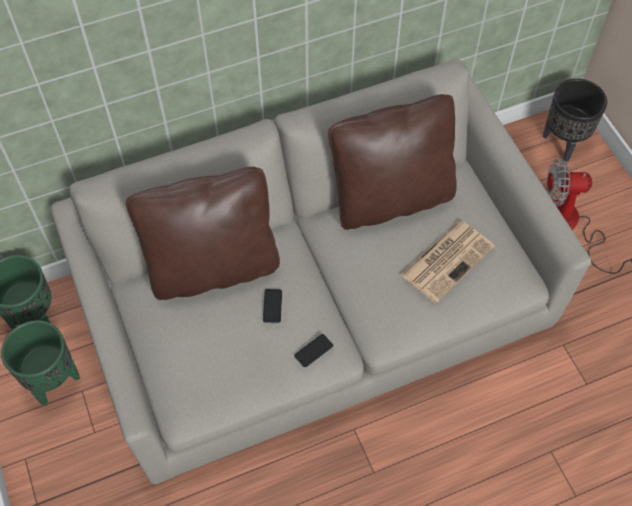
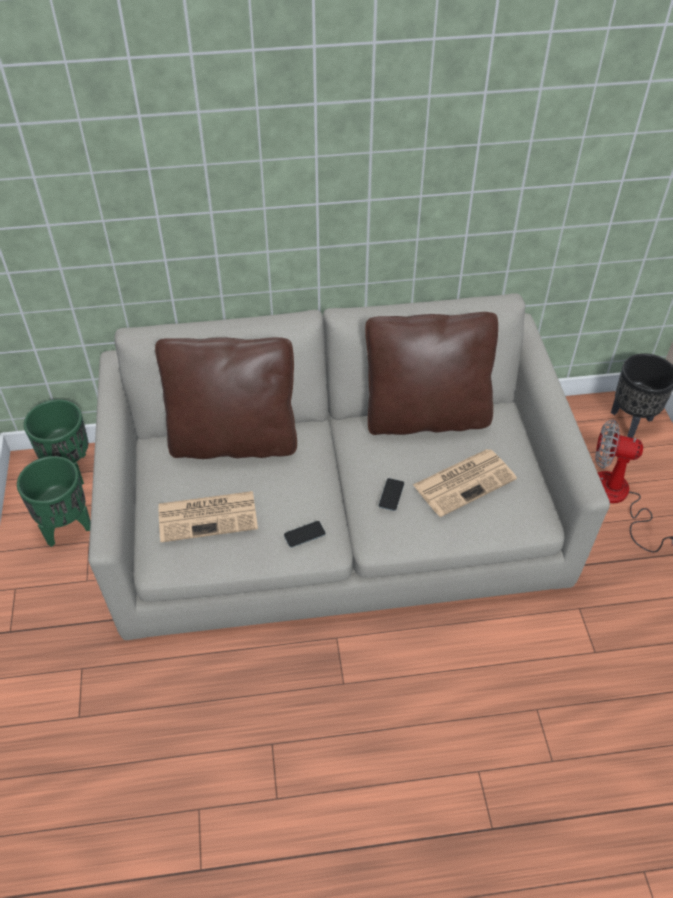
camera: 15 degrees right, 10 degrees down
(216, 354) = (209, 516): none -> newspaper
(272, 306) = (278, 485): phone -> phone (391, 494)

